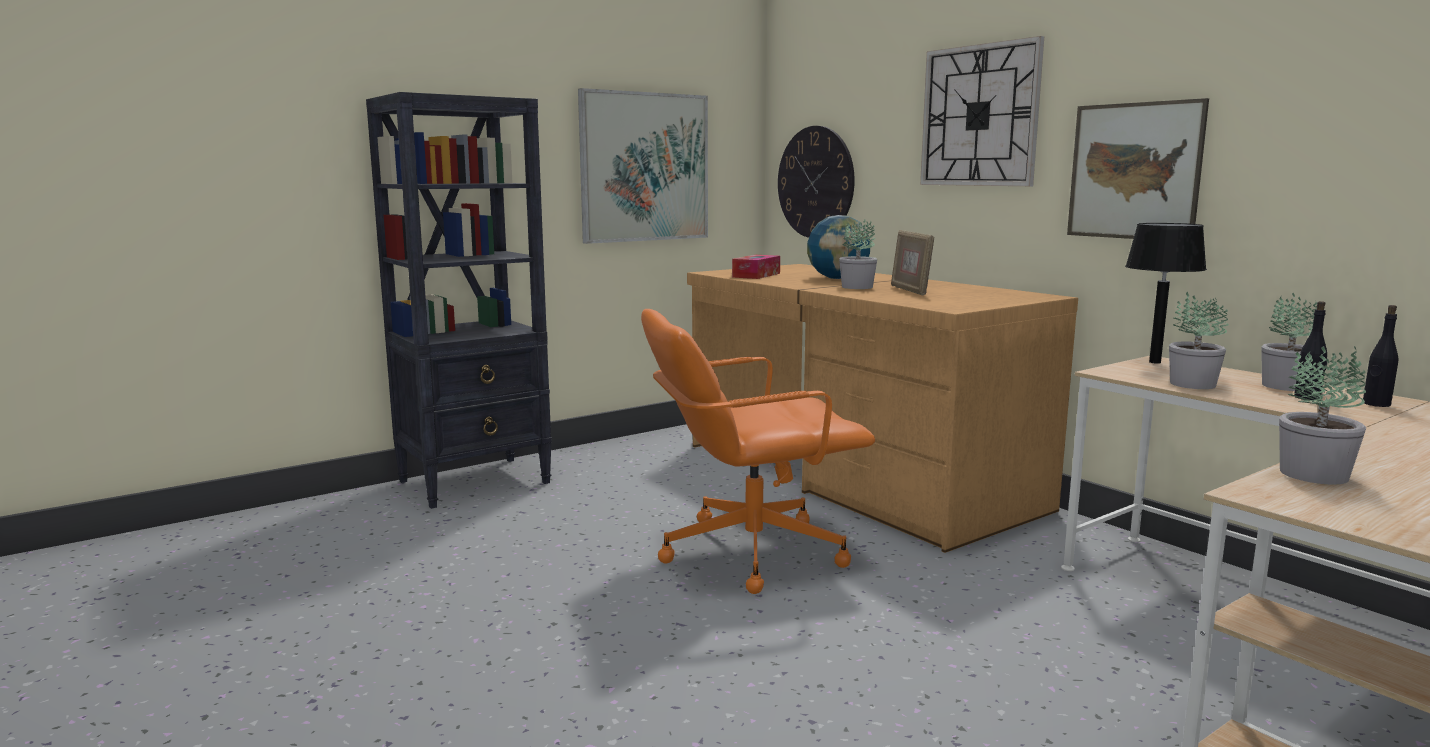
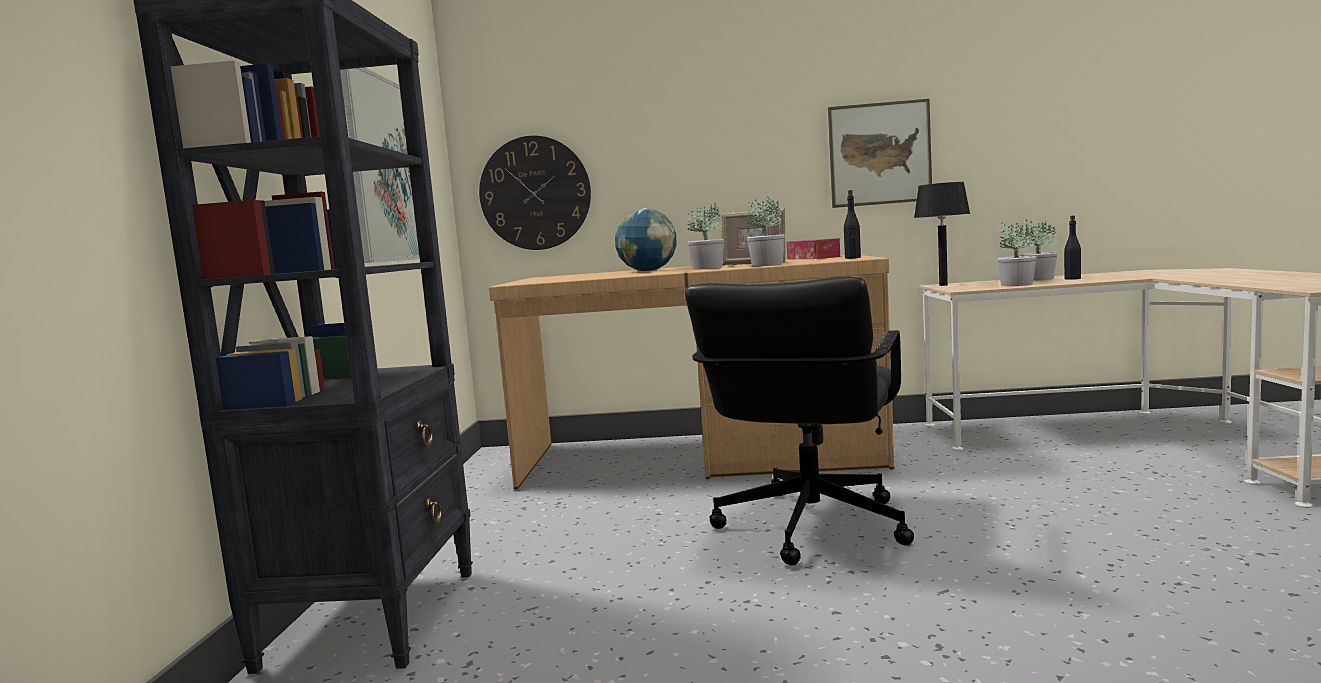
camera: 50 degrees left, 5 degrees down
(750, 551) = (809, 526): orange office chair -> black office chair
(756, 275) = (570, 278): tissue box -> tissue box (813, 258)
(979, 116) = (732, 118): wall clock -> none
(1313, 474) = (1264, 284): potted plant -> potted plant (766, 265)
(1376, 404) = (1097, 275): black bottle -> black bottle (852, 258)

